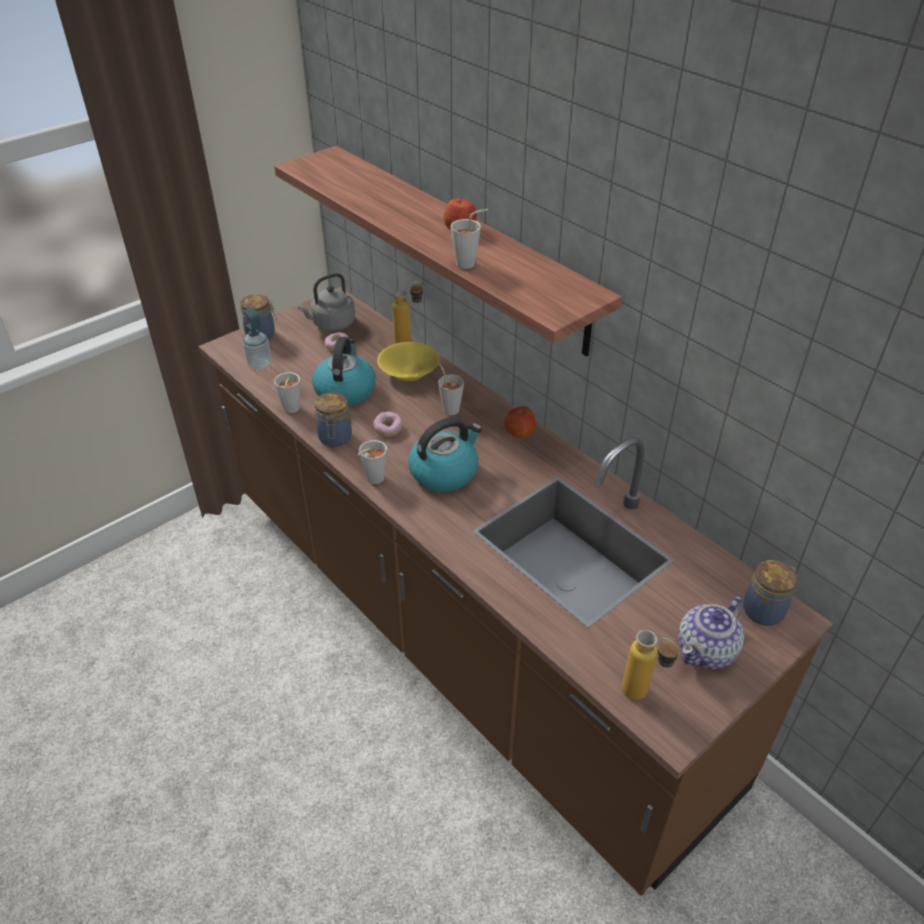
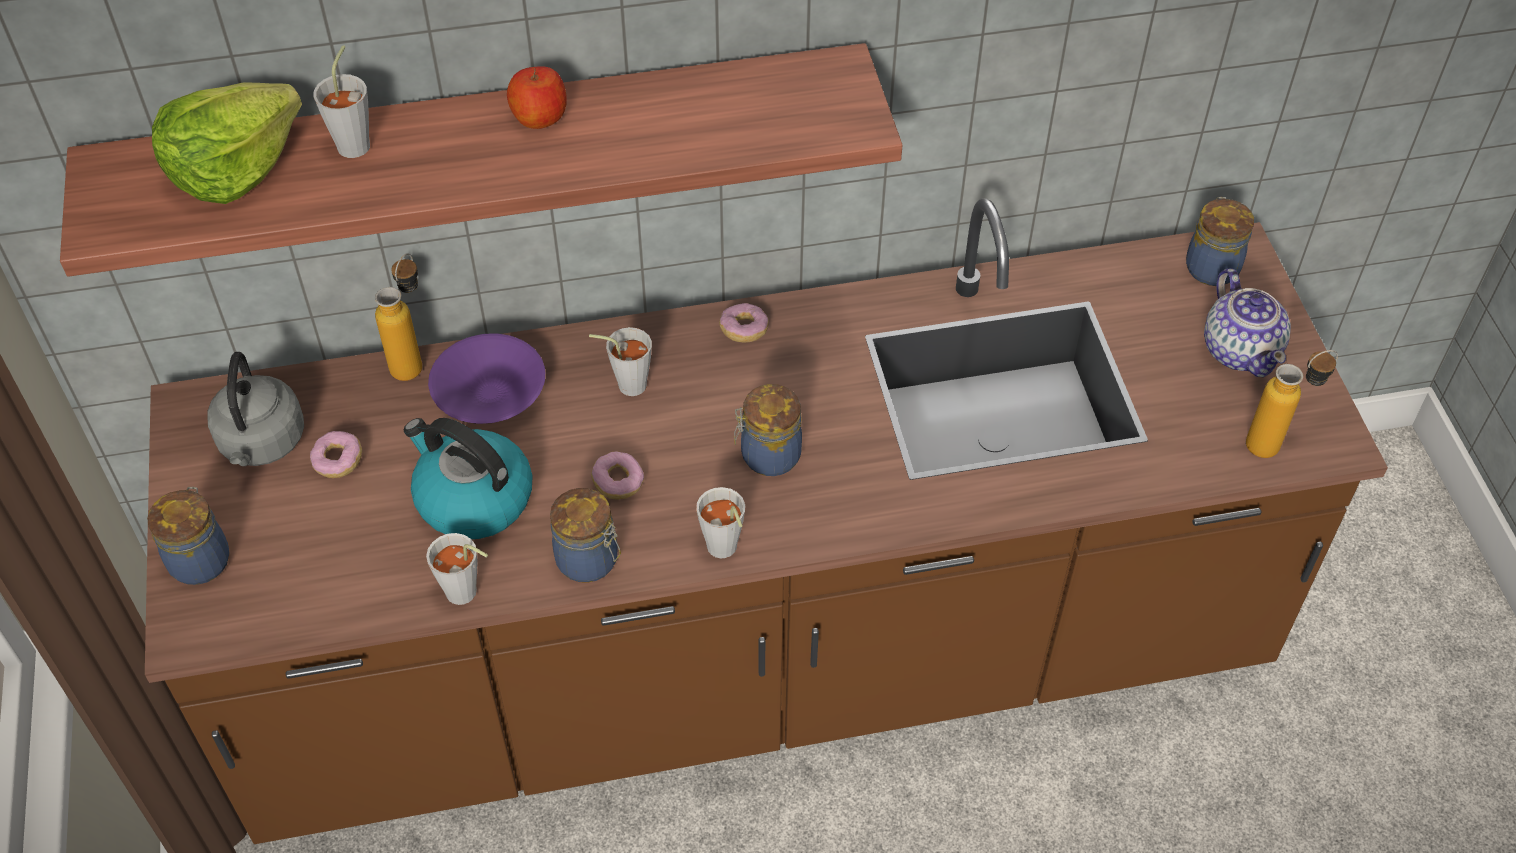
camera: 60 degrees left, 10 degrees up
(259, 364) = (292, 594): soap dispenser -> none
(356, 177) = (233, 168): none -> lettuce
(408, 370) = (488, 393): yellow bowl -> purple bowl
(444, 472) = (768, 456): kettle -> jar
(469, 263) = (655, 150): grey cup -> grey cup (356, 141)
(519, 432) = (744, 330): apple -> donut

